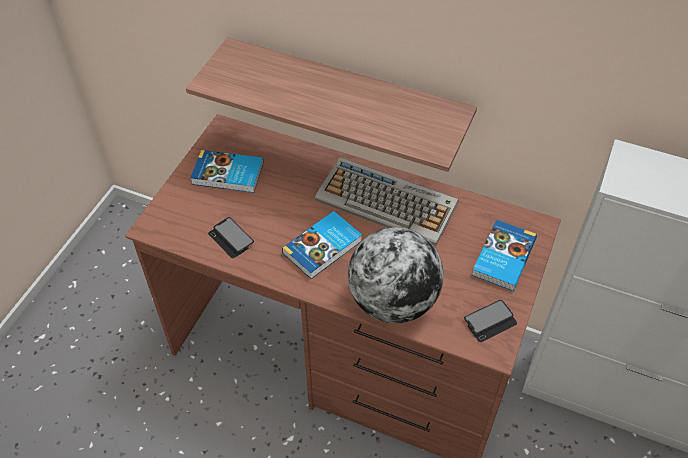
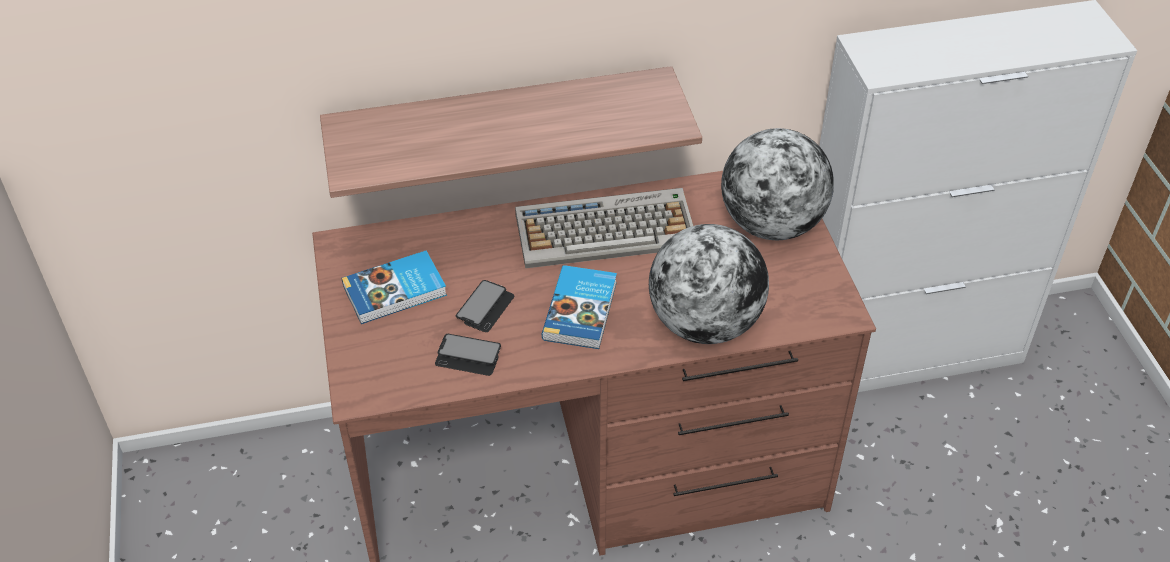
camera: 35 degrees left, 5 degrees down
(490, 321) = (815, 291): phone -> phone (485, 307)
(502, 257) = (771, 225): book -> globe

